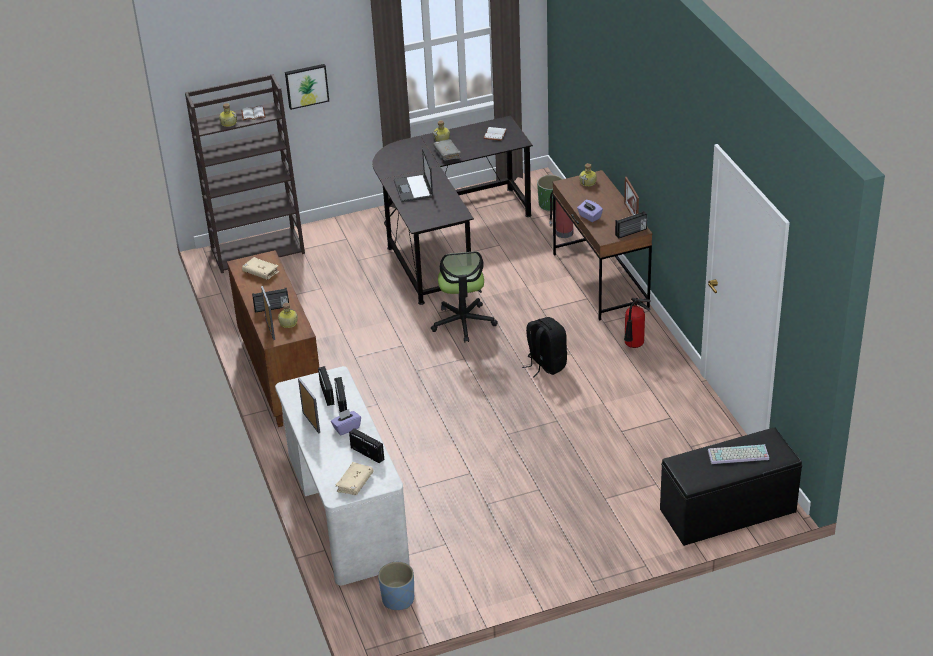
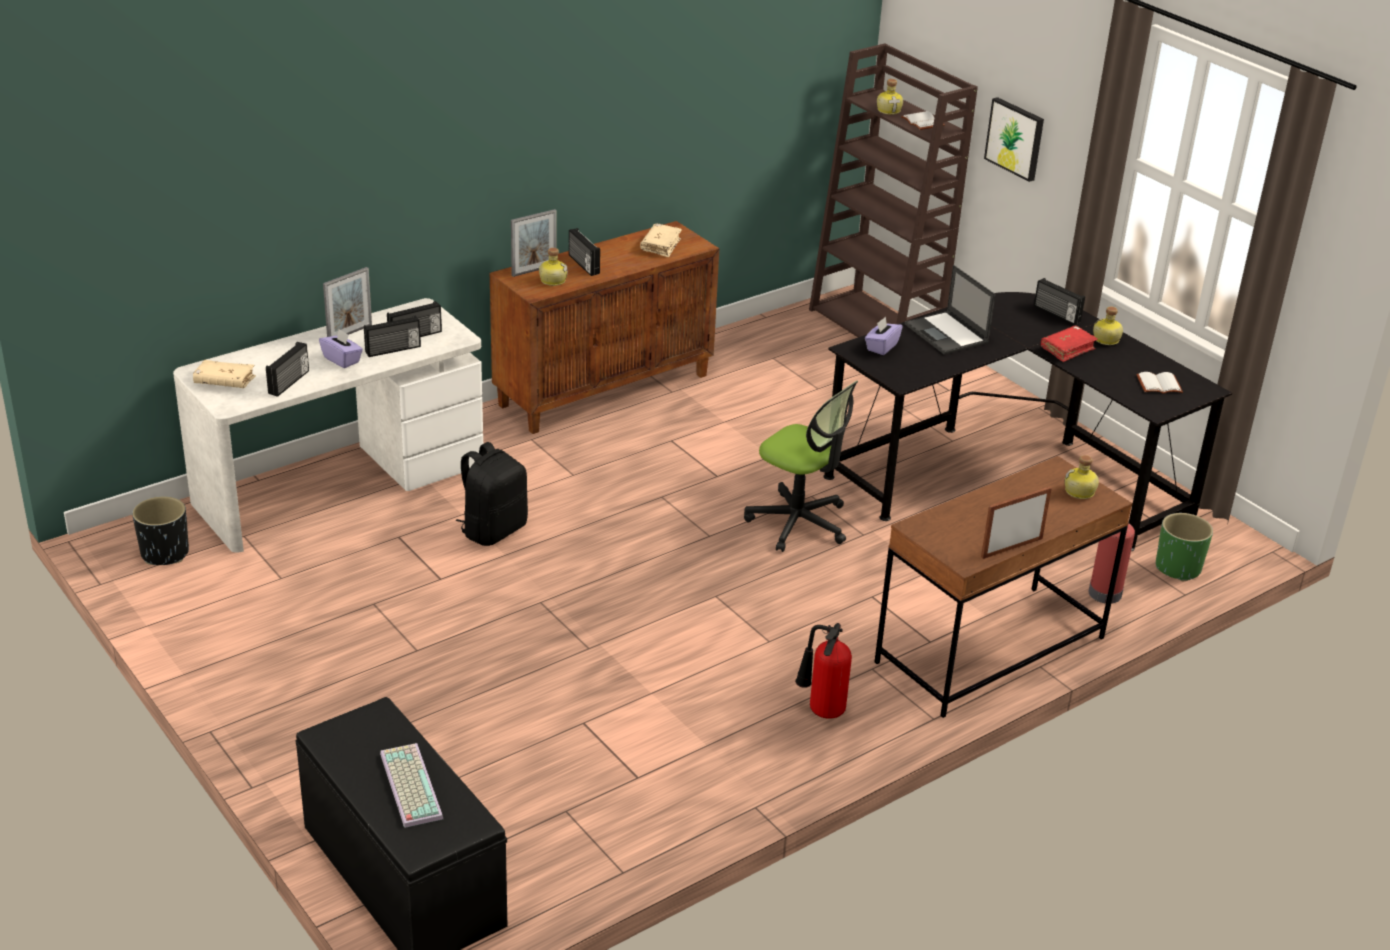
camera: 70 degrees right, 5 degrees down
(398, 599) = (164, 553): blue planter -> black planter
(413, 189) = (947, 334): laptop -> laptop turned 90 degrees counterclockwise
(447, 153) = (1067, 349): grey book -> red book
(463, 322) = (798, 523): office chair -> office chair turned 120 degrees counterclockwise
(545, 365) = (727, 618): black backpack -> black backpack (493, 530)
(589, 217) = (973, 504): purple tissue box -> purple tissue box (881, 347)
(631, 232) = (951, 553): radio -> radio (1056, 314)

